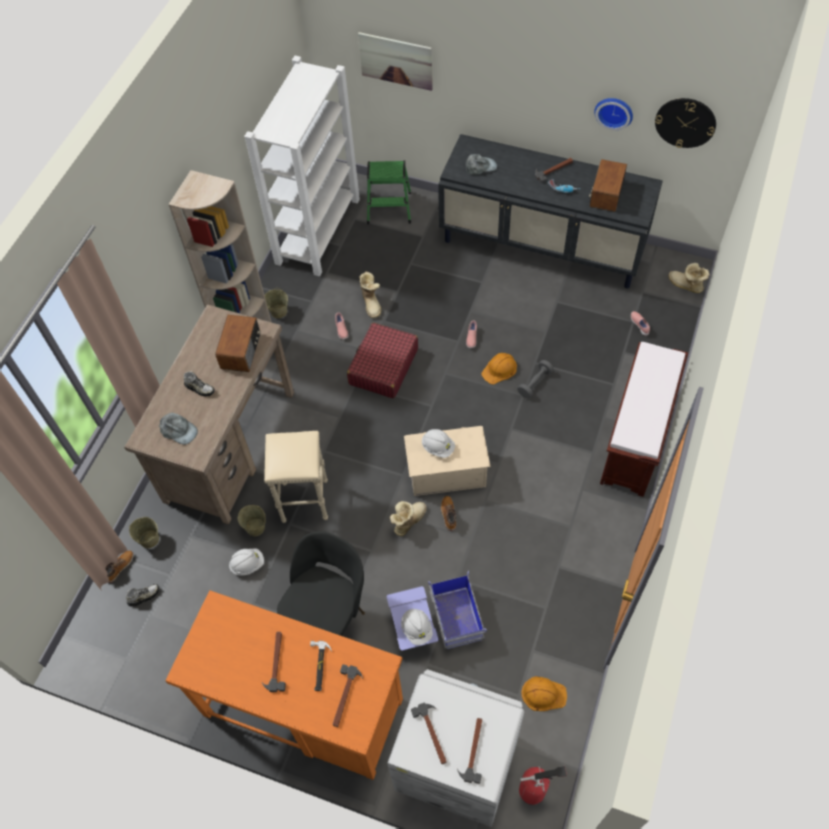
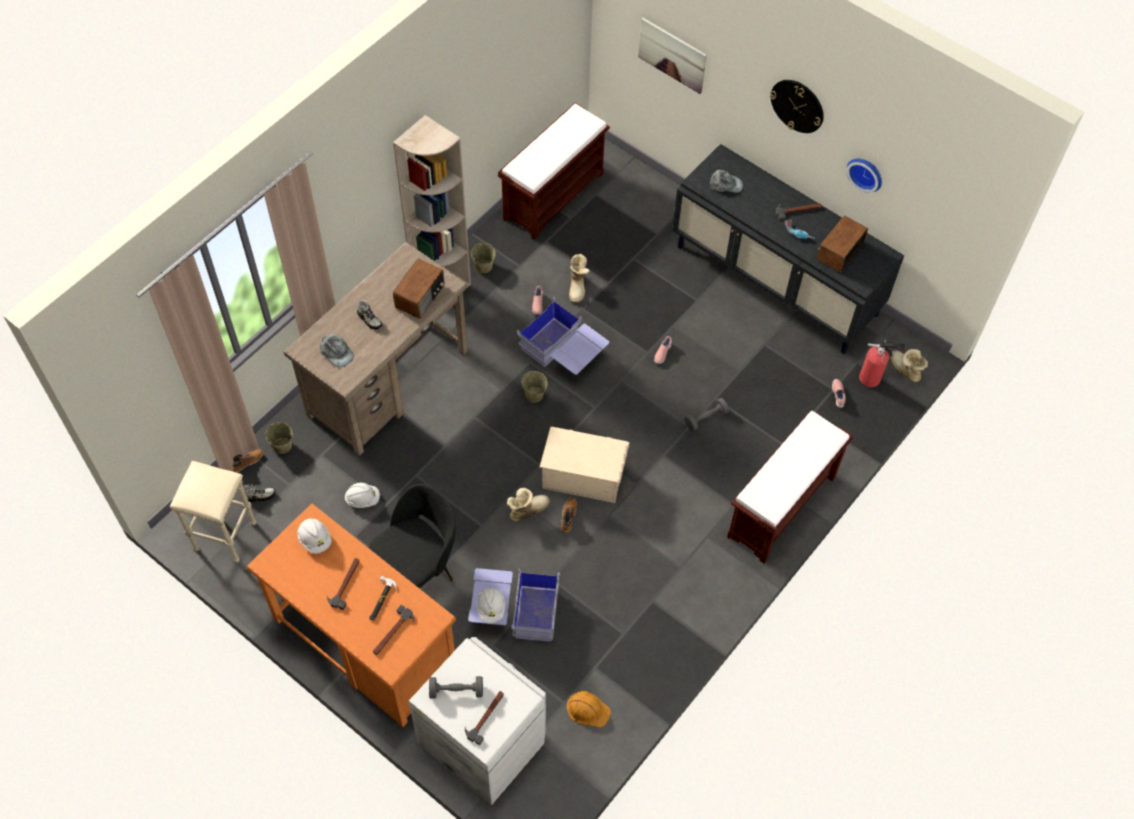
camera: 15 degrees right, 0 degrees up
(256, 527) = (383, 468): beige bucket -> beige bucket (534, 395)
(306, 501) = (438, 459): beige stool -> beige stool (226, 537)
(318, 231) = (554, 195): white bookcase -> brown bench
(383, 367) = (563, 354): red suitcase -> blue storage box
(389, 207) = (635, 193): green step ladder -> none
(432, 733) = (456, 690): hammer -> grey dumbbell
(438, 447) = (577, 448): white hard hat -> white hard hat (315, 539)
(499, 369) = (677, 394): orange hard hat -> none
(535, 790) = (544, 789): fire extinguisher -> fire extinguisher (872, 378)
(685, 122) = (930, 206): wall clock -> wall clock (797, 105)

